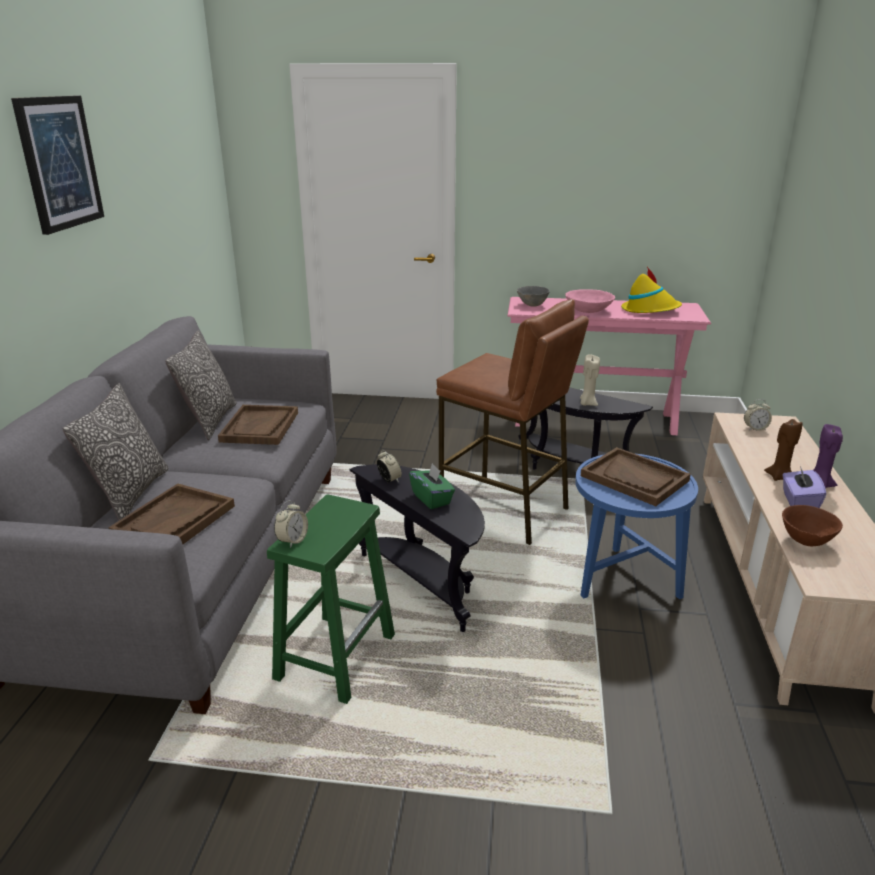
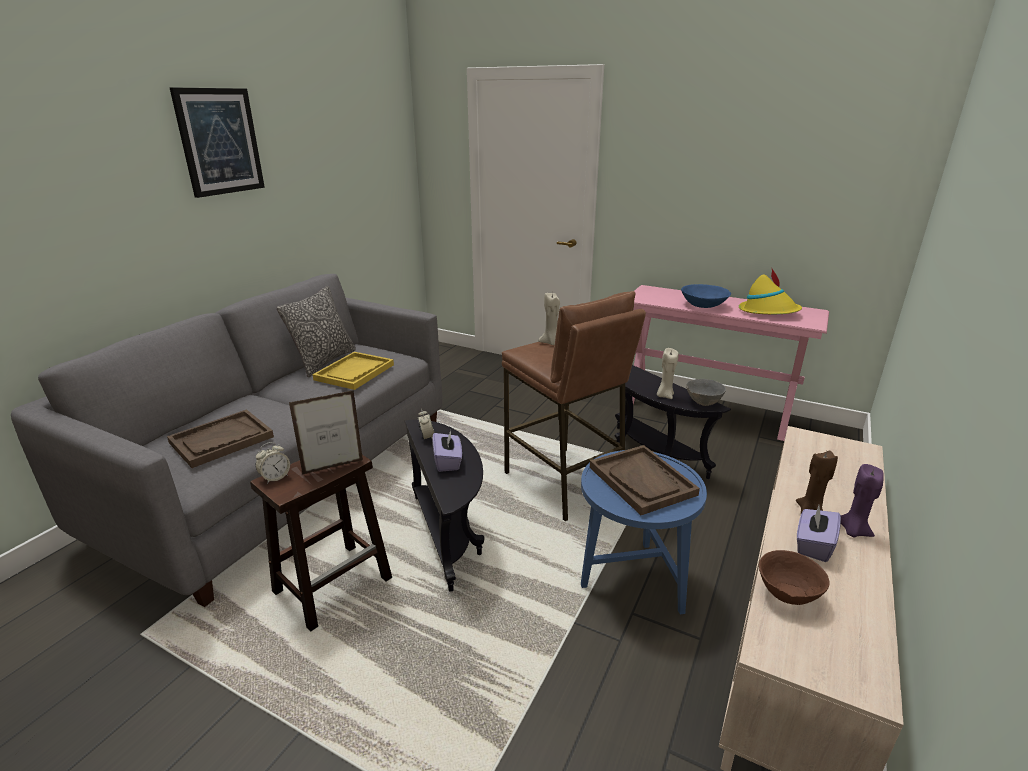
camera: 20 degrees right, 0 degrees up
(130, 494) = (215, 411): pillow -> none
(260, 427) = (354, 372): brown tray -> yellow tray
(336, 655) = (334, 584): green stool -> brown stool
(345, 519) = (333, 467): none -> picture frame
(432, 499) = (448, 462): green tissue box -> purple tissue box
(481, 363) = (551, 343): none -> beige candle
(532, 305) = (652, 294): grey bowl -> grey bowl (703, 403)
(588, 310) = (703, 305): pink bowl -> blue bowl
(755, 428) = (821, 451): alarm clock -> none

